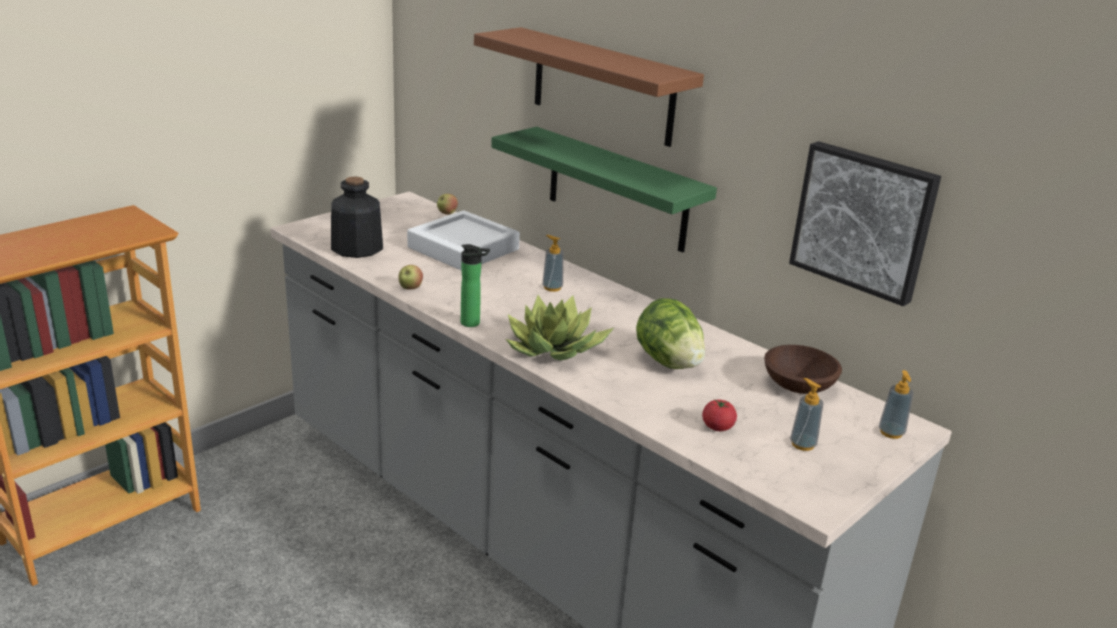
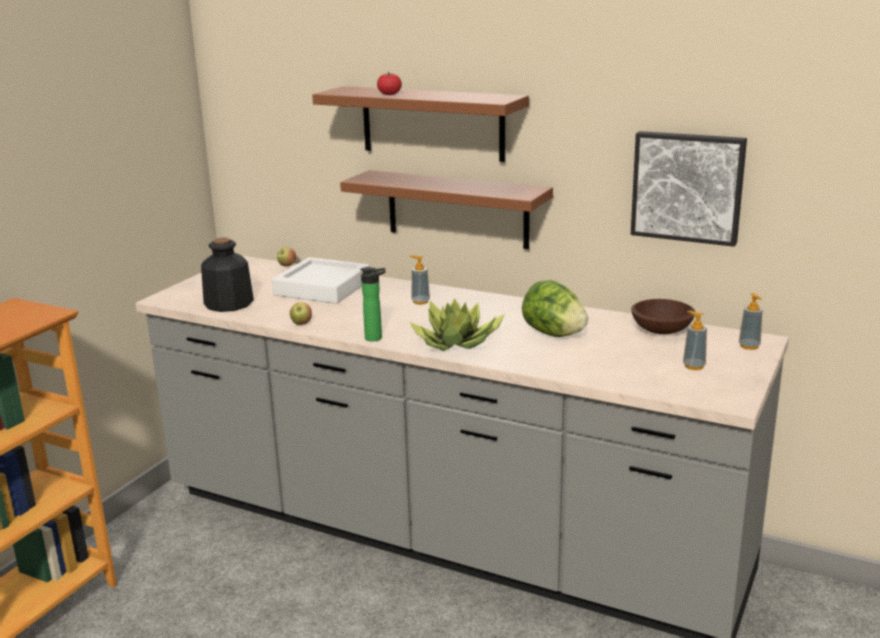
camera: 15 degrees left, 5 degrees down
(617, 190) = (457, 209): green shelf -> brown shelf
(717, 427) = (624, 368): tomato -> tomato (389, 94)

